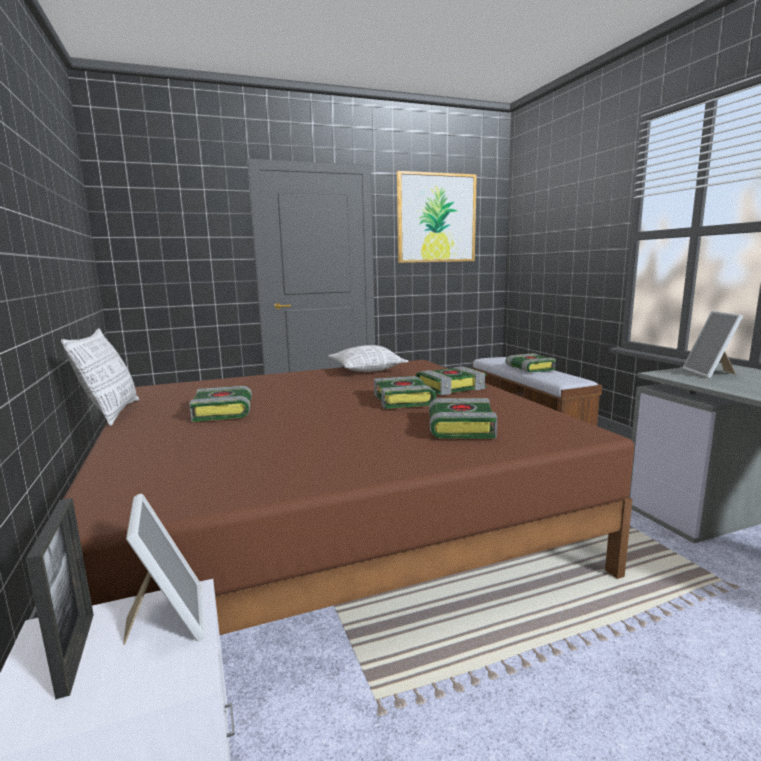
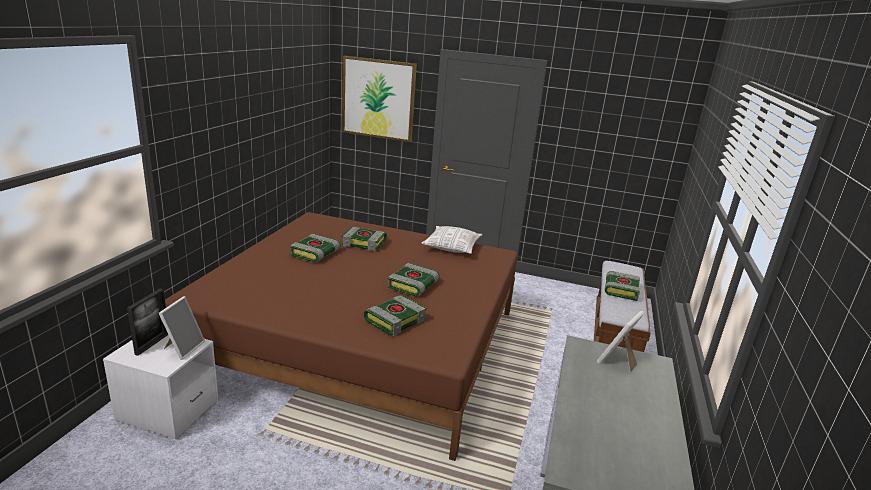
camera: 35 degrees right, 10 degrees up
(112, 413) = (272, 233): pillow -> none
(436, 218) = (608, 116): picture -> picture (378, 99)
(450, 387) = (464, 287): book -> book (365, 243)

